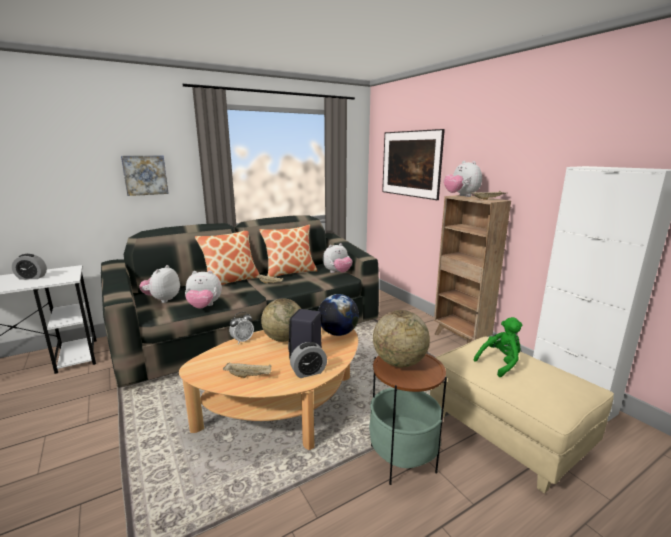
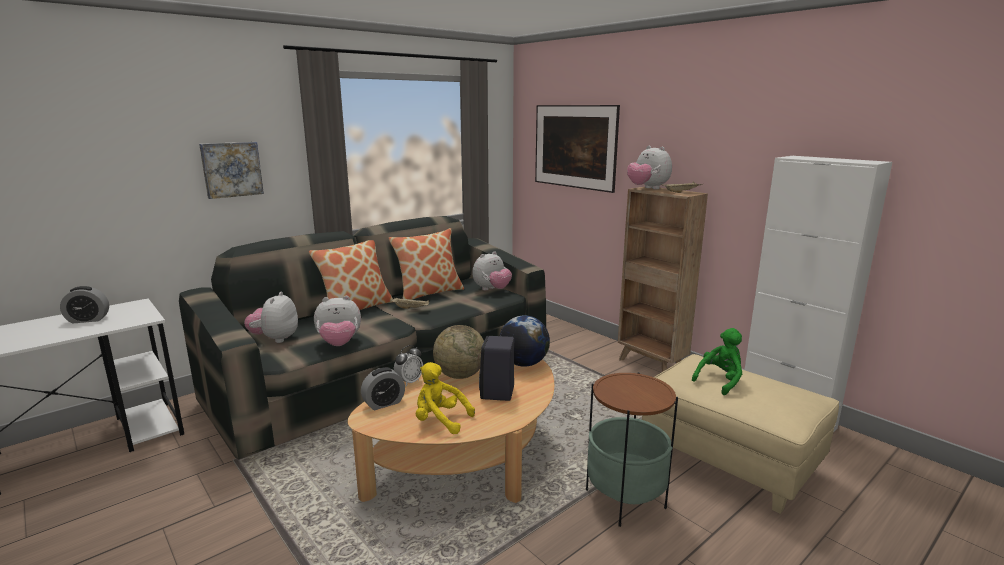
camera: 10 degrees left, 0 degrees up
(249, 376) = (440, 420): beige tray -> yellow plush toy
(308, 372) = (510, 410): alarm clock -> alarm clock (384, 403)
(399, 362) = (622, 387): globe -> none

